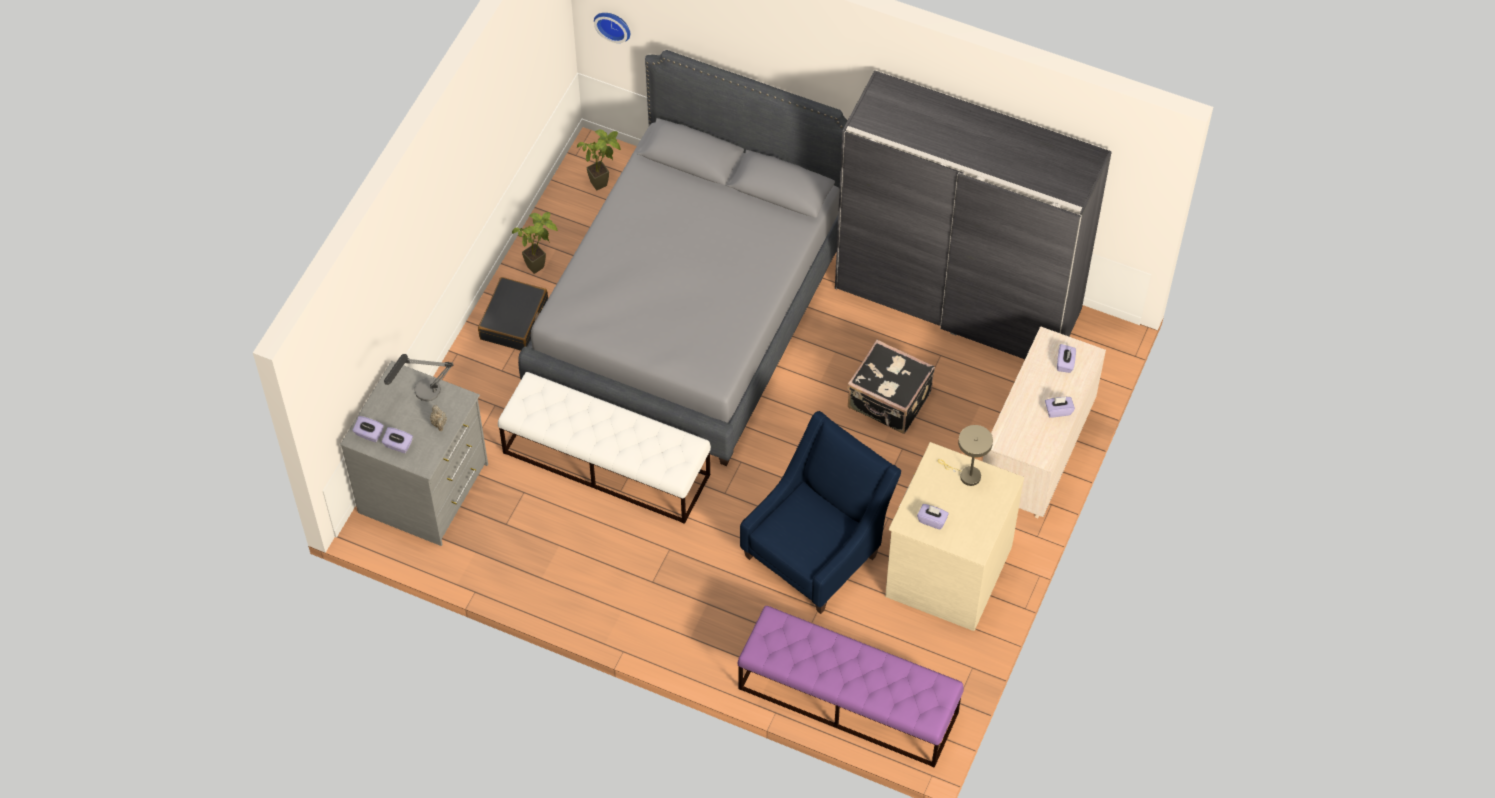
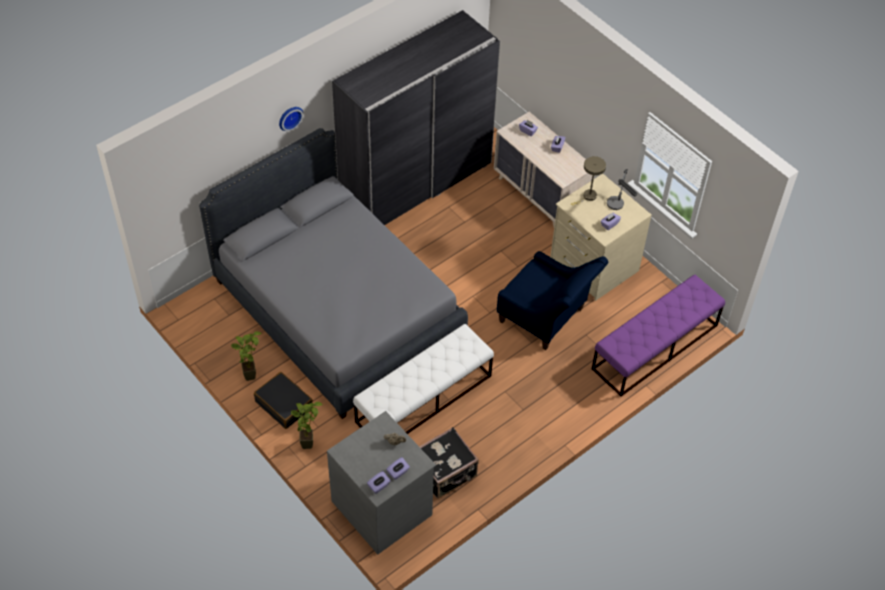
camera: 65 degrees left, 5 degrees down
(422, 395) = (366, 443): table lamp -> table lamp (617, 207)
(605, 183) = (211, 313): potted plant -> potted plant (308, 440)
(613, 24) = (167, 208): wall clock -> wall clock (289, 117)
(817, 550) = (546, 319): blue armchair -> blue armchair turned 150 degrees clockwise
(889, 401) = (465, 243): black suitcase -> black suitcase (445, 473)

